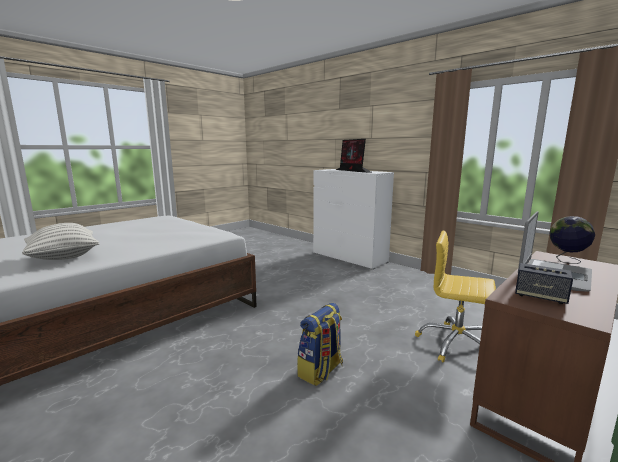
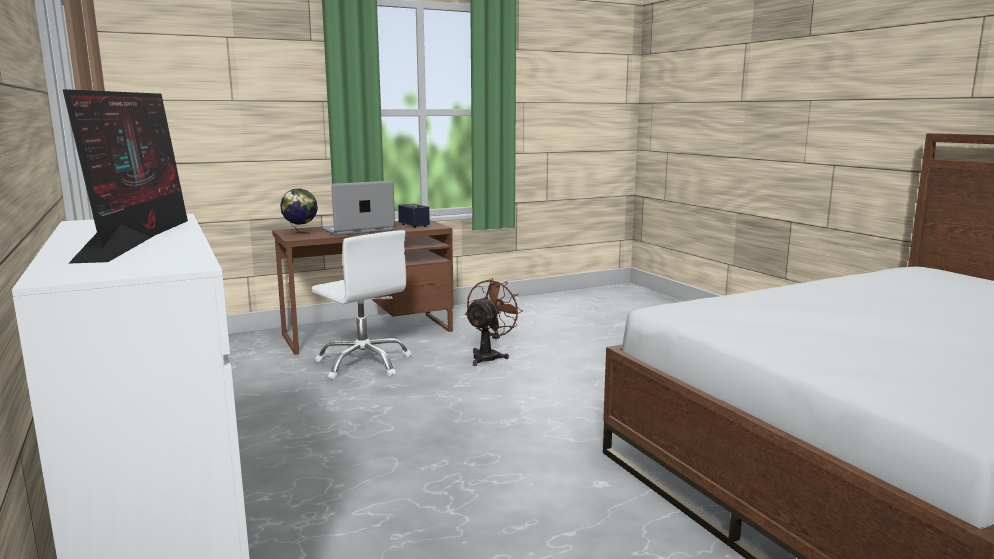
camera: 160 degrees left, 0 degrees up
(64, 257) = (899, 290): pillow -> none
(321, 371) = (541, 366): backpack -> none
(377, 377) = (489, 356): none -> brown fan
(456, 344) = (364, 363): yellow office chair -> white office chair

